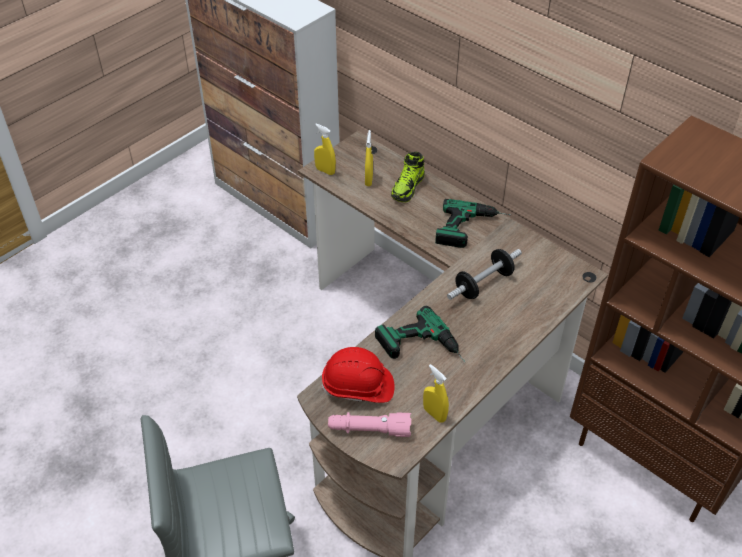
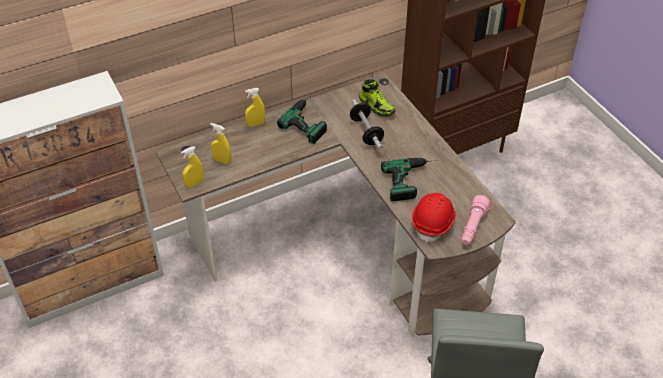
camera: 70 degrees left, 0 degrees up
(408, 187) = (245, 141): shoe -> shoe (377, 107)
(434, 414) = (470, 190): yellow spray bottle -> yellow spray bottle (255, 124)

